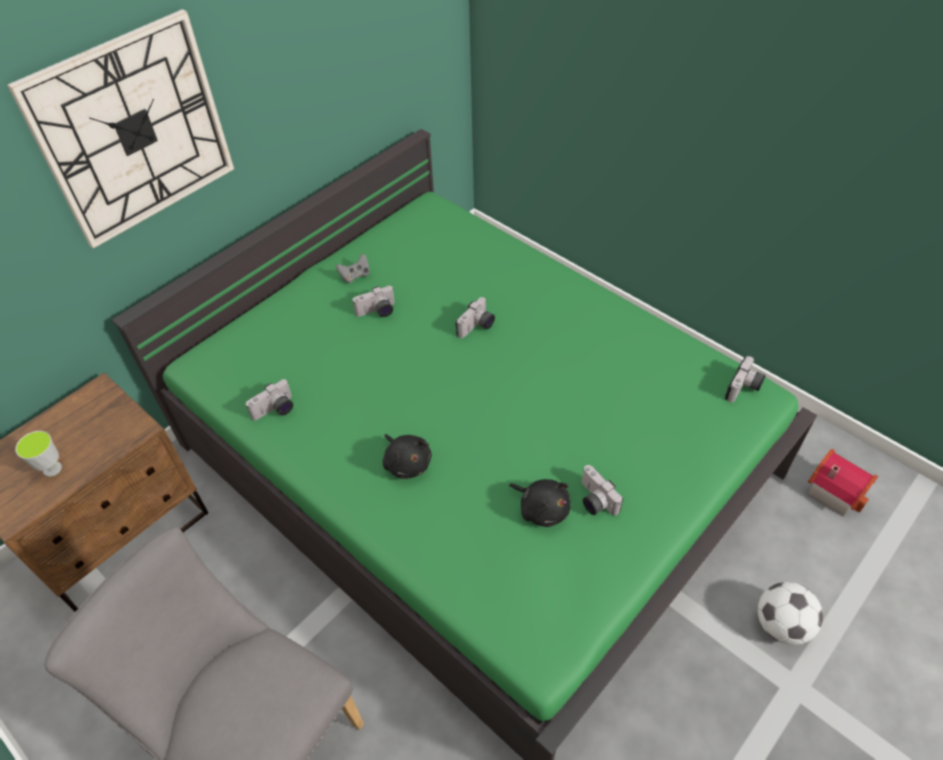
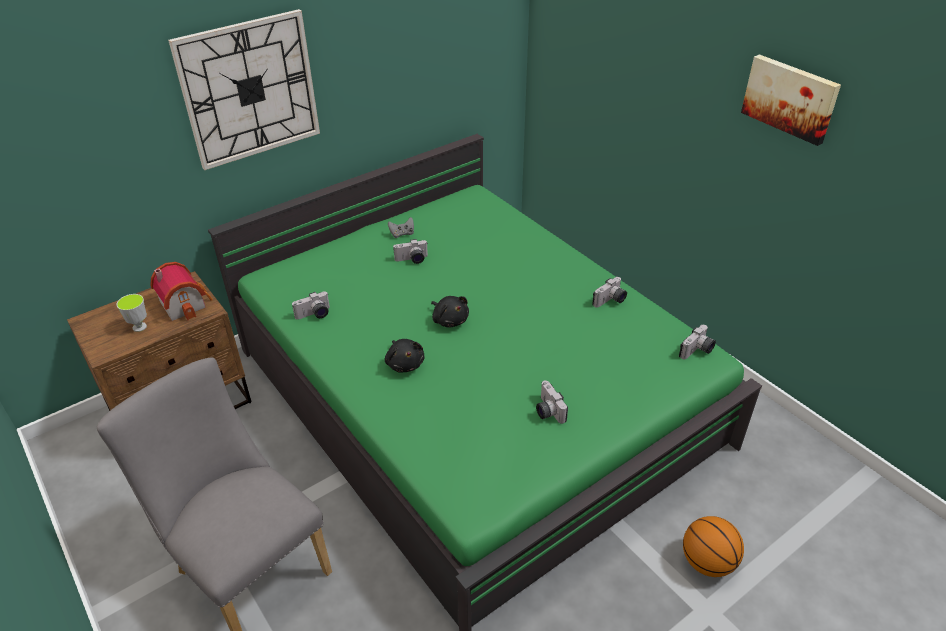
camera: 10 degrees right, 10 degrees down
(477, 327) = (488, 280): camera -> camera (610, 301)
(542, 508) = (502, 409): black plush toy -> black plush toy (449, 320)
(781, 625) = (707, 562): football -> basketball
(834, 489) = (783, 465): toy house -> toy house (185, 303)
(845, 72) = (790, 98): none -> picture

